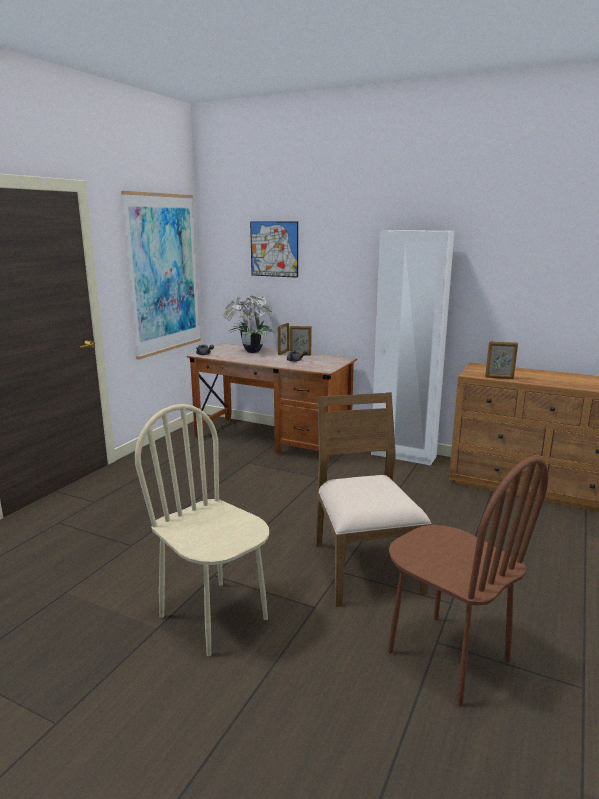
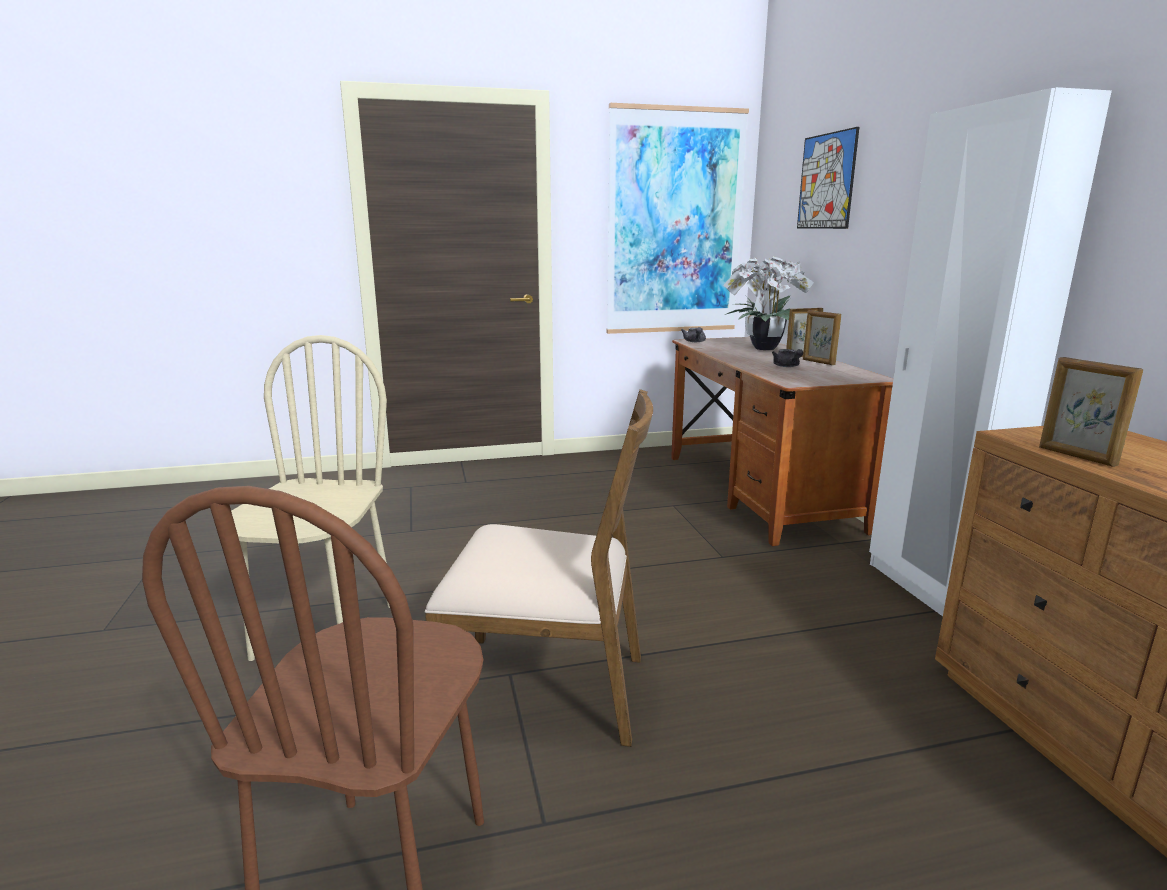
camera: 50 degrees right, 0 degrees up
(364, 566) = (546, 689): brown chair -> brown chair turned 60 degrees clockwise

